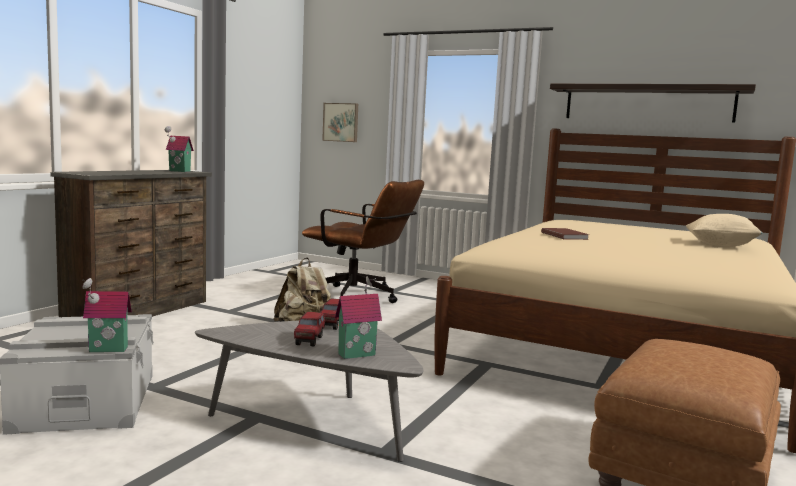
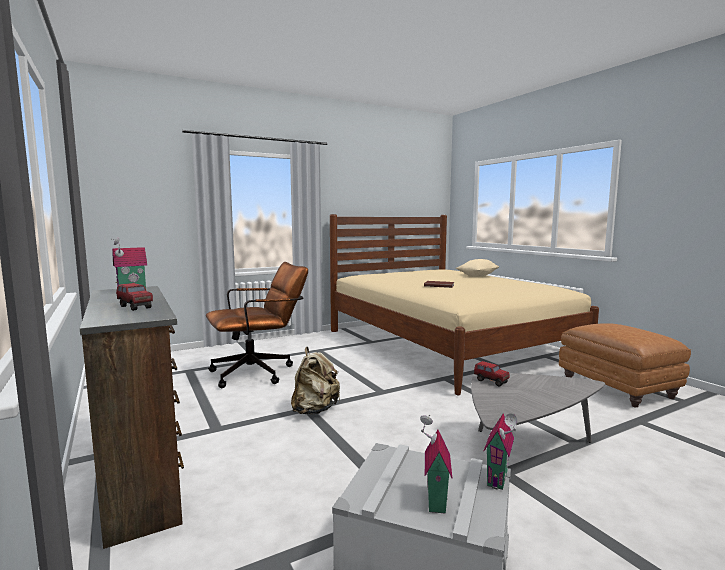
camera: 55 degrees left, 0 degrees up
(309, 340) = (531, 395): toy truck -> toy truck (135, 307)
(341, 122) = (131, 214): picture -> none
(356, 354) = (565, 388): toy house -> toy house (434, 500)
(648, 103) = (379, 196): shelf -> none

